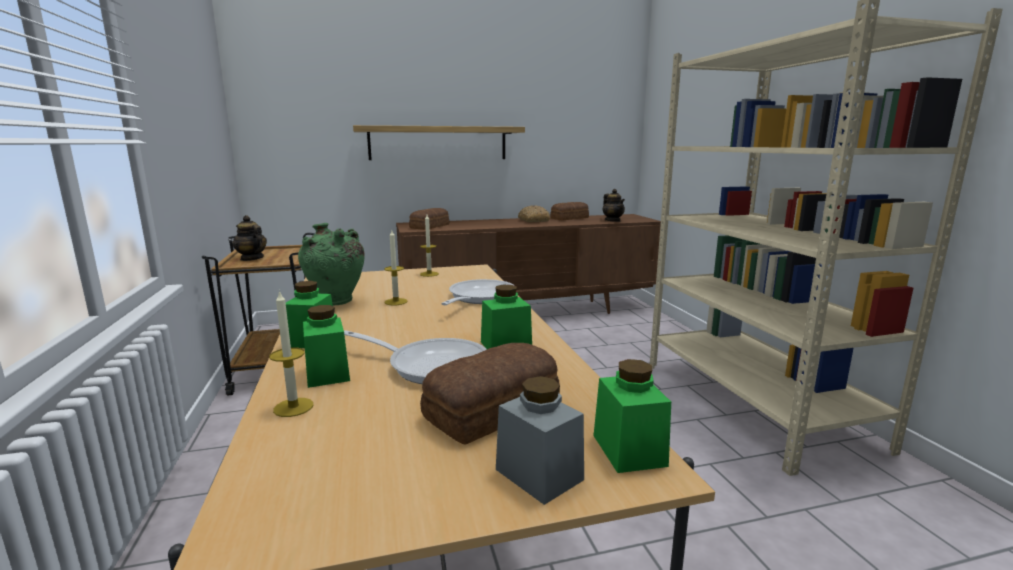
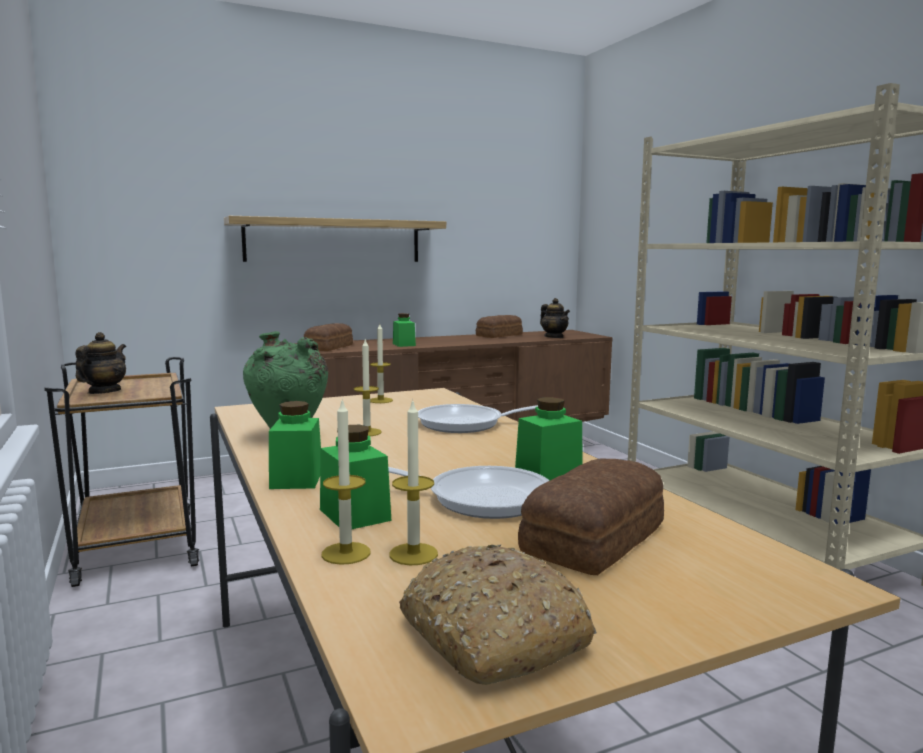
camera: 10 degrees left, 5 degrees down
(251, 258) = (104, 392): teapot -> teapot turned 75 degrees clockwise
(341, 412) = (413, 554): none -> candle
(478, 298) = (468, 424): frying pan -> frying pan turned 105 degrees counterclockwise
(533, 220) = (456, 338): bread -> bread (490, 636)
(539, 474) = (705, 598): grey jar -> none
(629, 450) = (780, 567): green jar -> green jar (404, 344)

